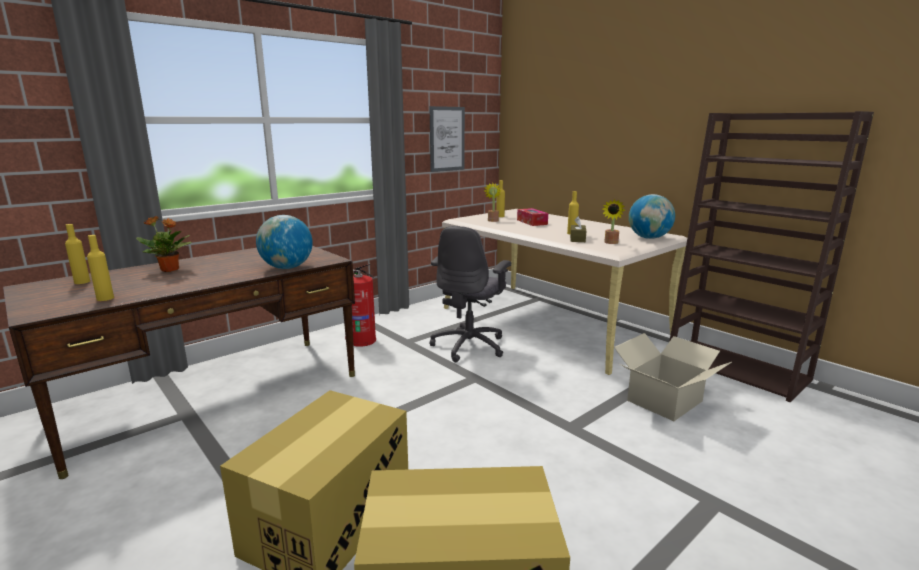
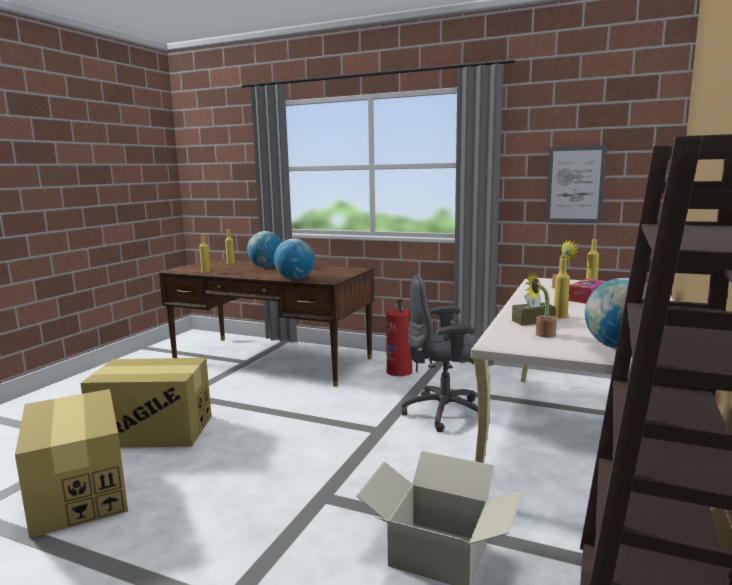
camera: 65 degrees right, 5 degrees down
(170, 270) = (266, 267): potted plant -> globe

